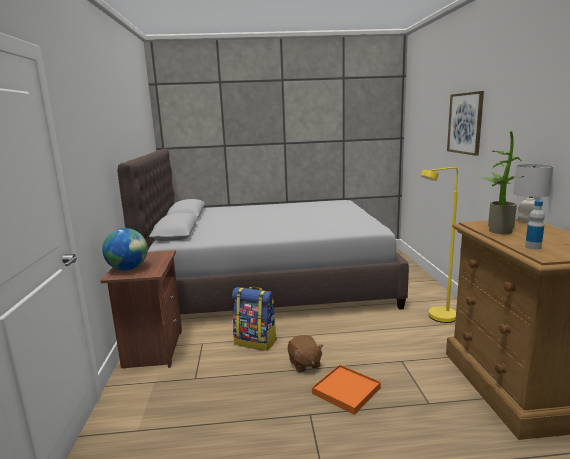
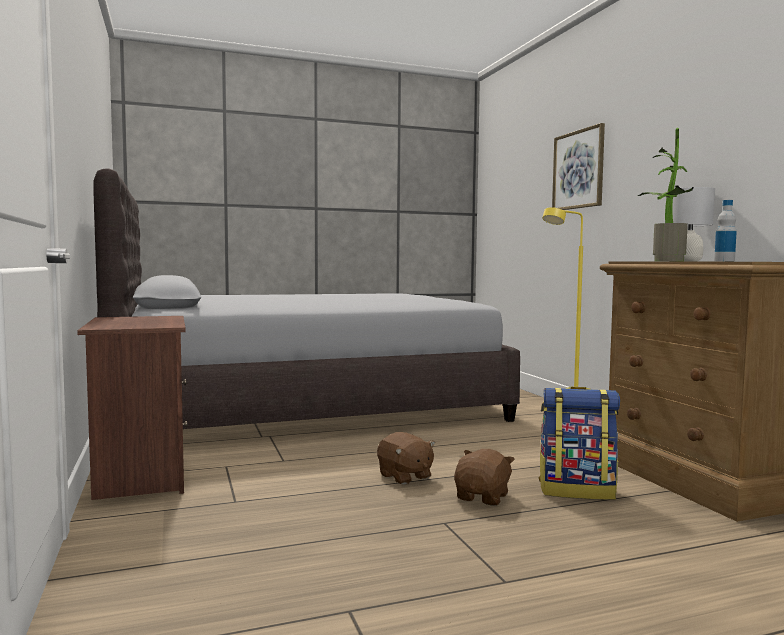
camera: 15 degrees left, 10 degrees down
(128, 269) = (118, 324): globe -> none
(256, 342) = (315, 460): backpack -> backpack (577, 490)
(346, 391) = (483, 497): orange tray -> brown plush toy

